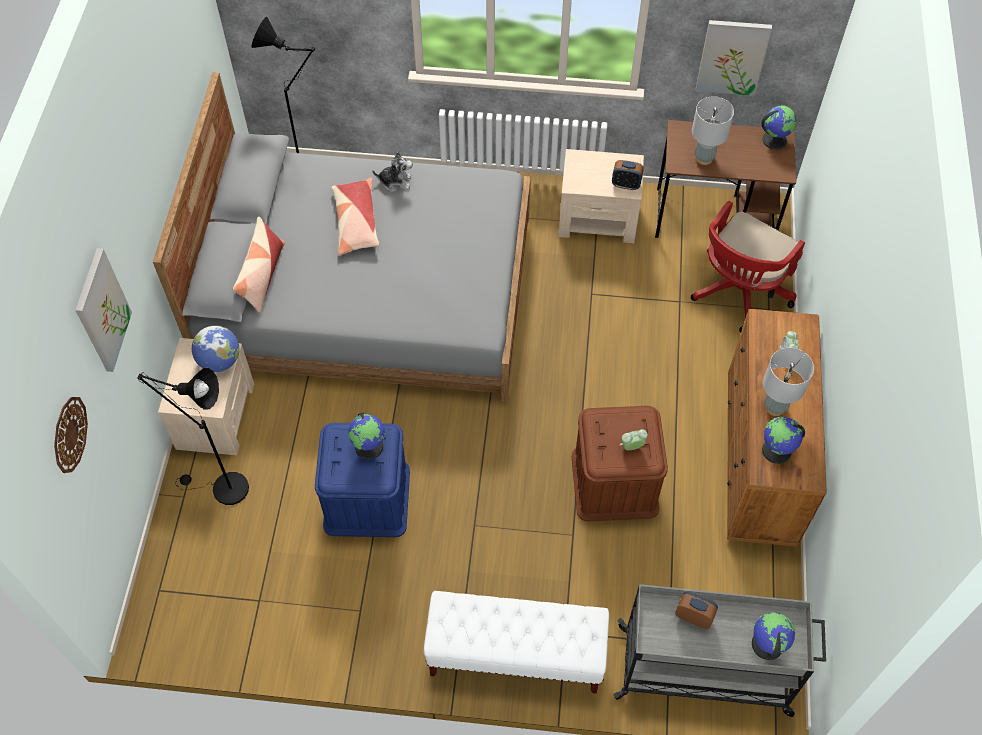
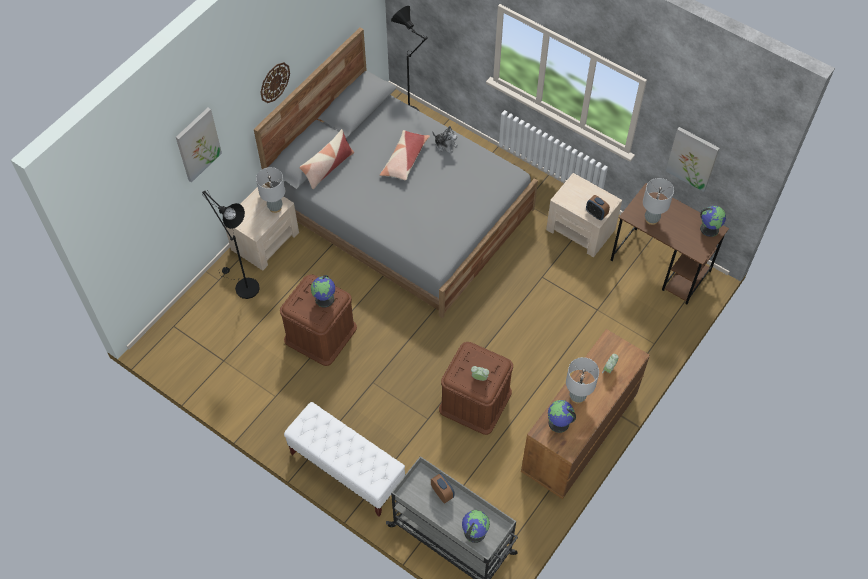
camera: 30 degrees right, 0 degrees up
(69, 434) = (143, 205): wall clock -> wall clock (274, 82)
(220, 361) = (275, 207): globe -> grey table lamp
(367, 498) = (320, 334): blue storage box -> brown storage box
(738, 294) = (640, 324): red office chair -> none

